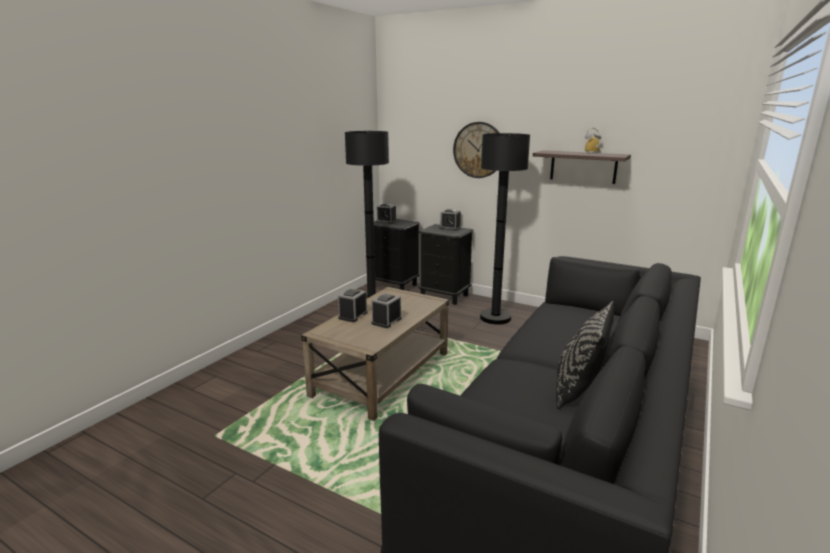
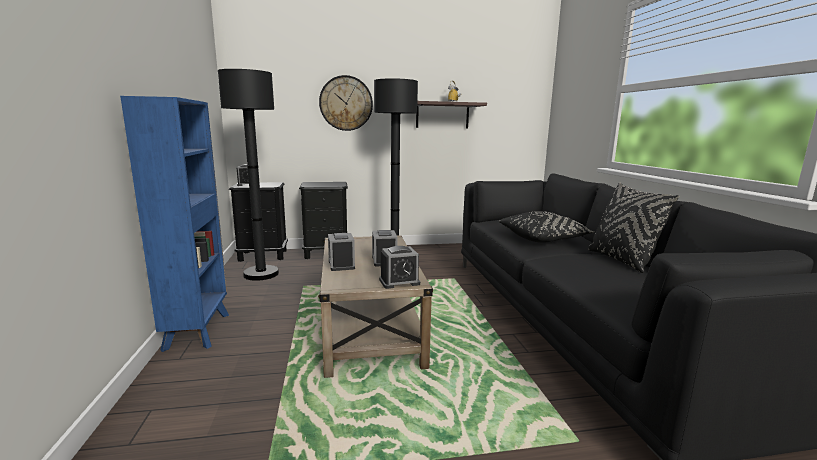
camera: 40 degrees left, 5 degrees down
(286, 336) = (198, 330): none -> blue bookcase
(450, 228) = (325, 182): alarm clock -> alarm clock (399, 282)
(557, 341) = (543, 238): none -> black pillow

